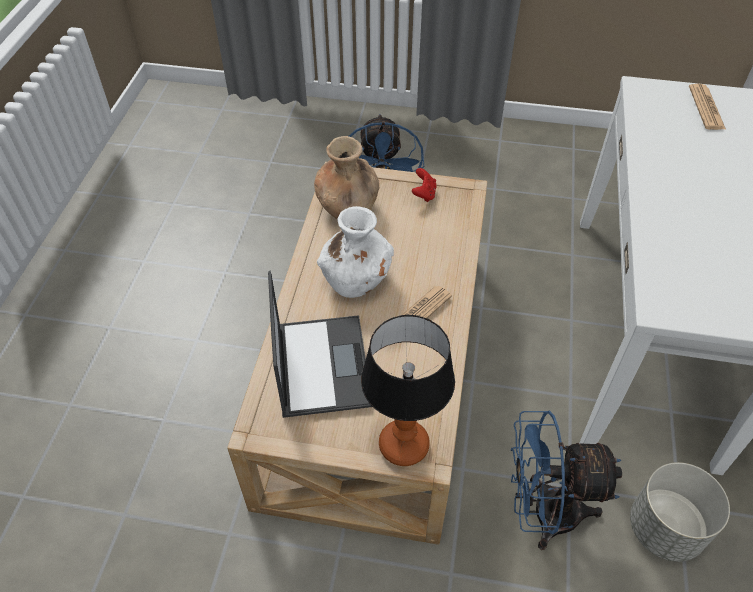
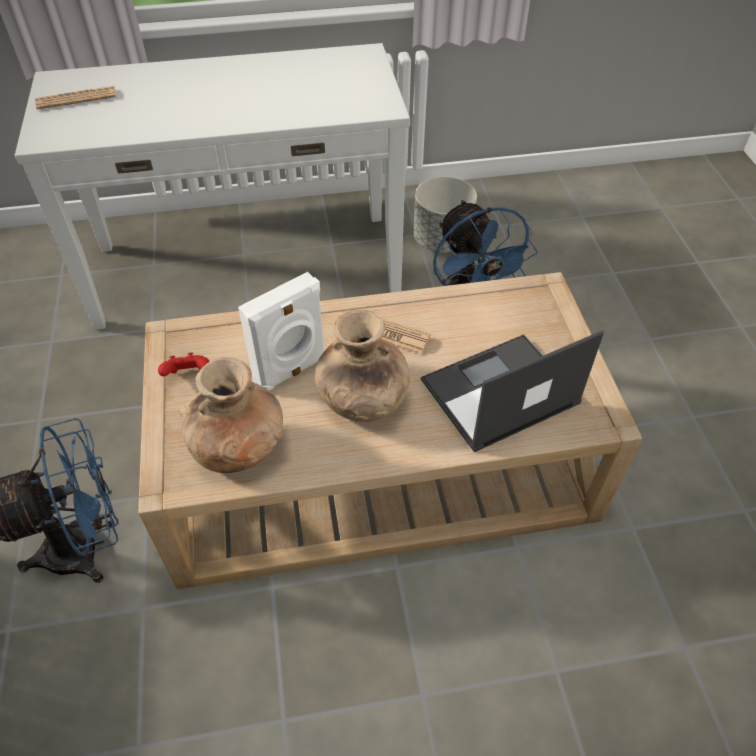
camera: 110 degrees left, 0 degrees up
(356, 279) = (362, 401): white vase -> brown vase
(404, 247) = (291, 371): none -> white speaker
(404, 446) = (547, 306): table lamp -> none

